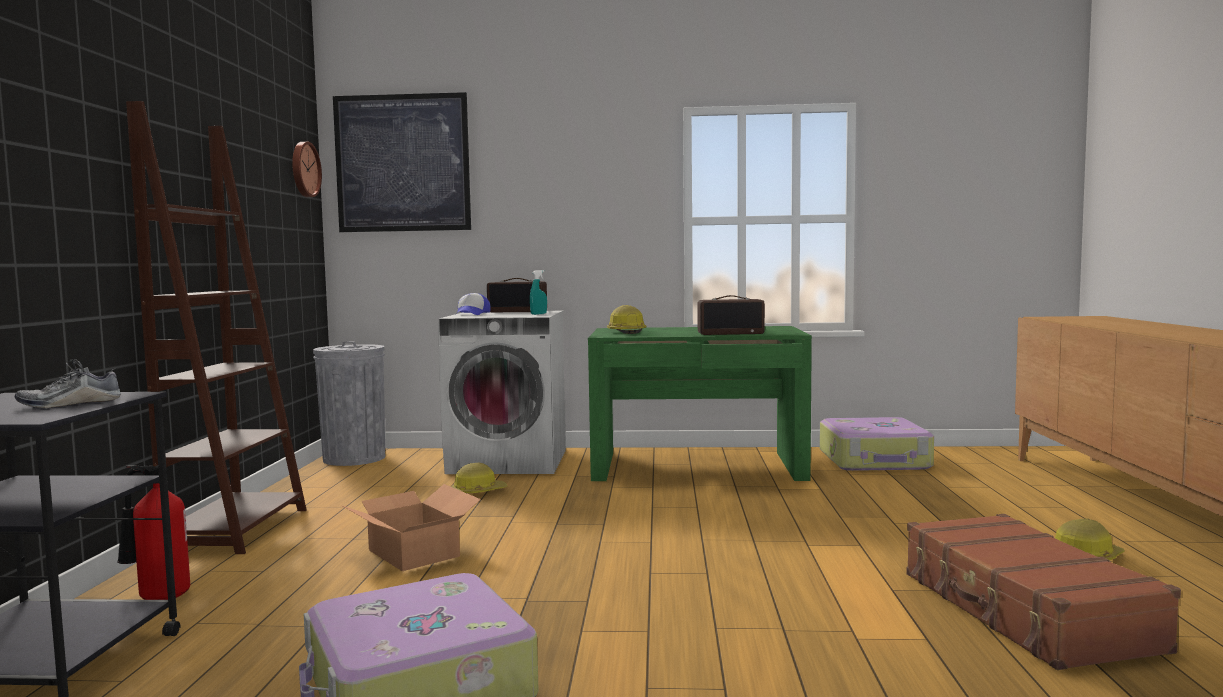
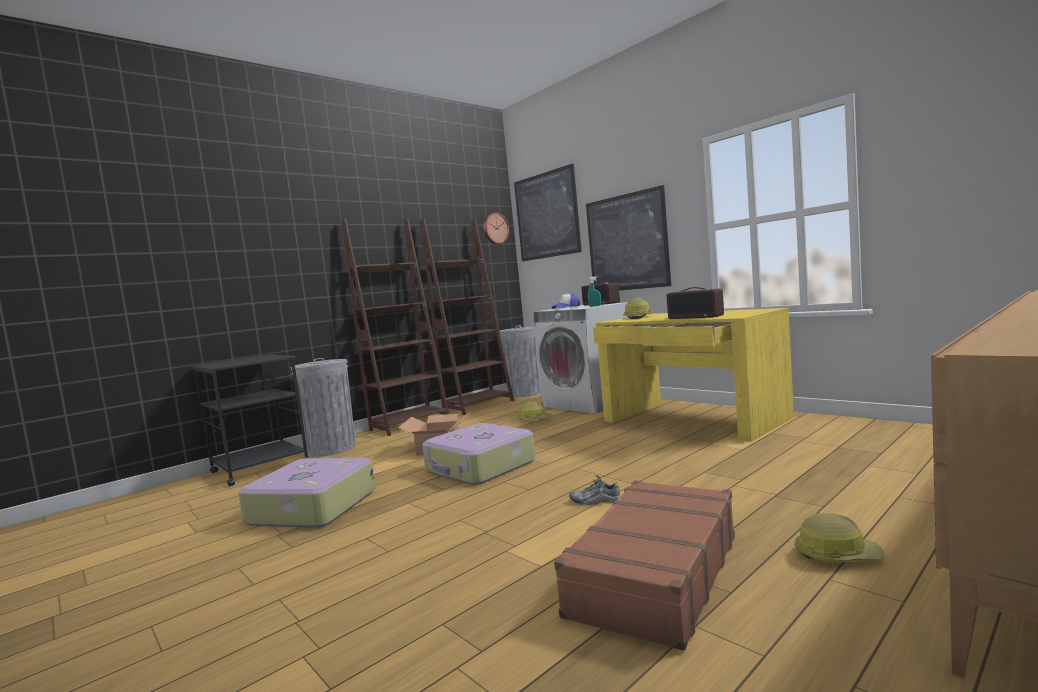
camera: 45 degrees right, 0 degrees up
(70, 404) = (253, 360): shoe -> shoe (595, 501)
(156, 599) = (331, 449): fire extinguisher -> grey trash can
(310, 485) = (478, 405): none -> brown bookcase
(556, 225) = (627, 242): none -> picture
(699, 469) = (690, 421): green desk -> yellow desk
(875, 460) = (857, 432): suitcase -> suitcase (480, 467)

